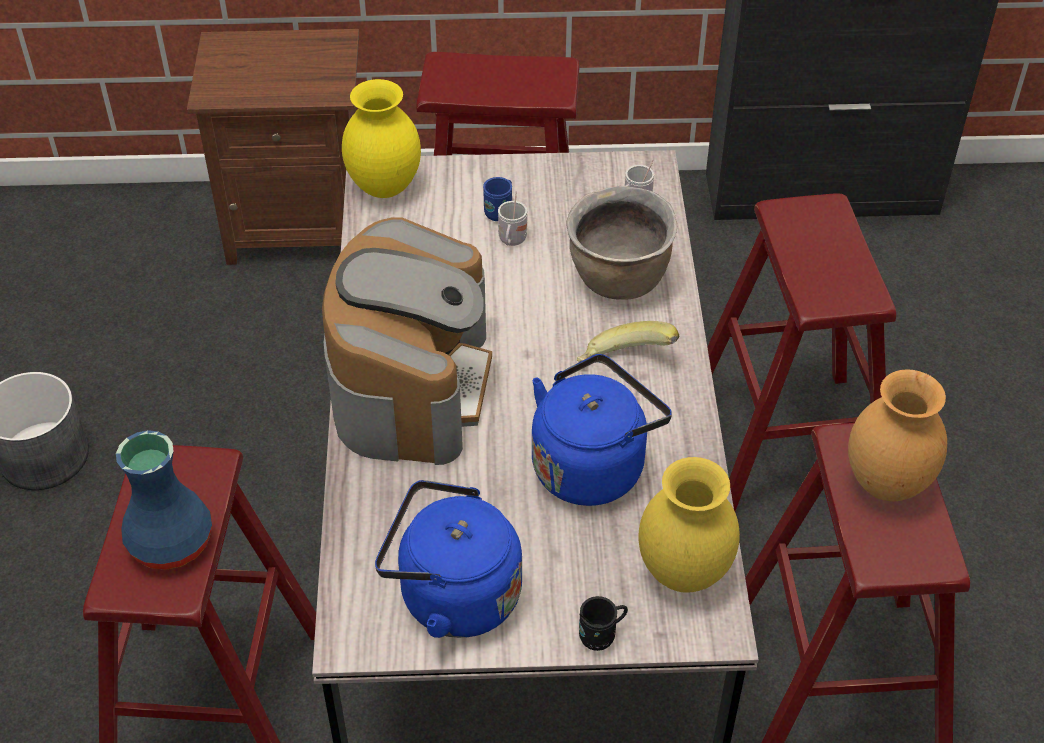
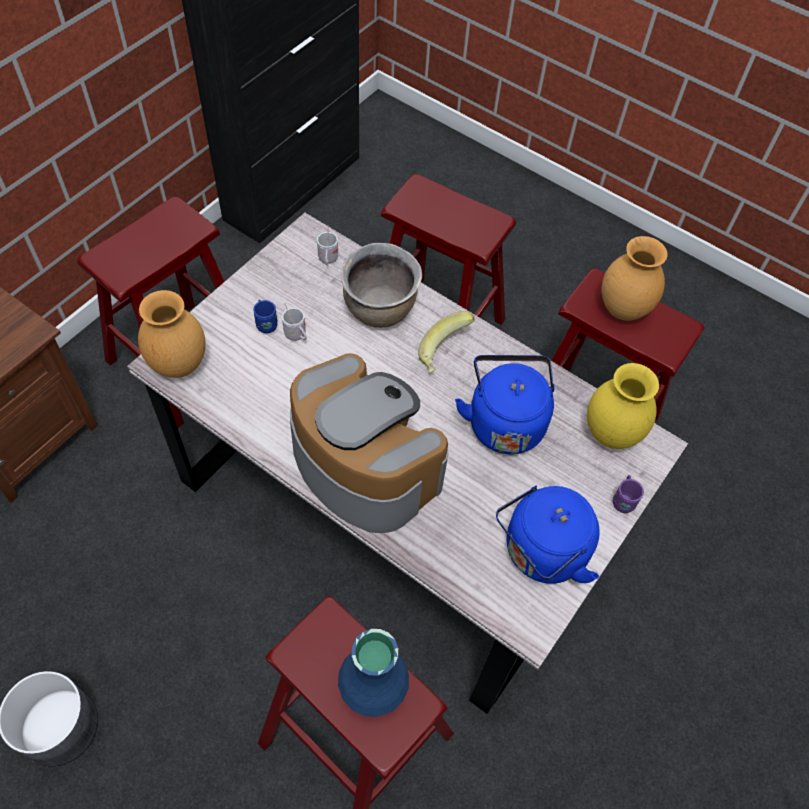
camera: 55 degrees left, 10 degrees up
(386, 187) = (179, 364): yellow vase -> brown vase
(601, 635) = (623, 500): black mug -> purple mug

